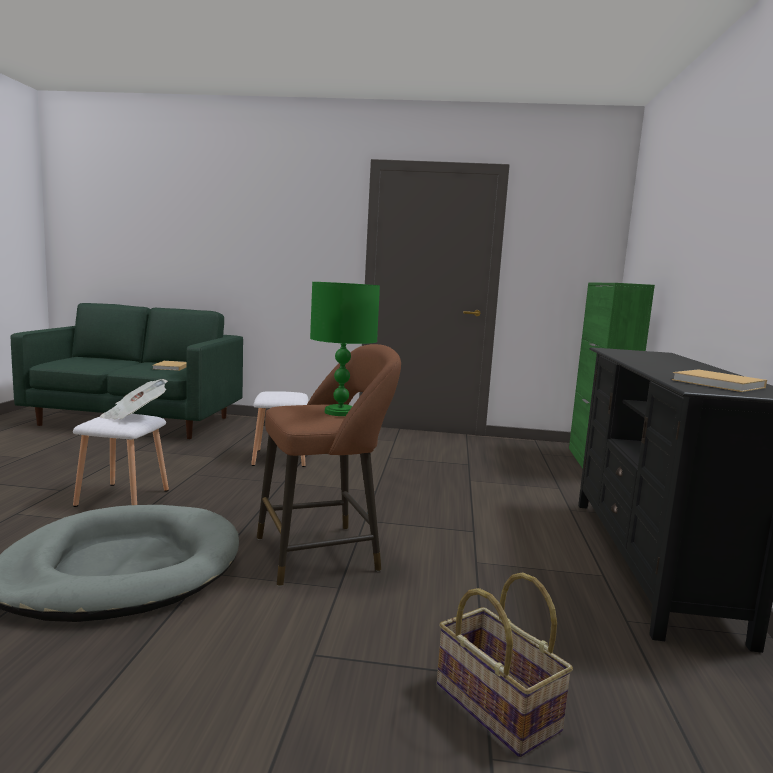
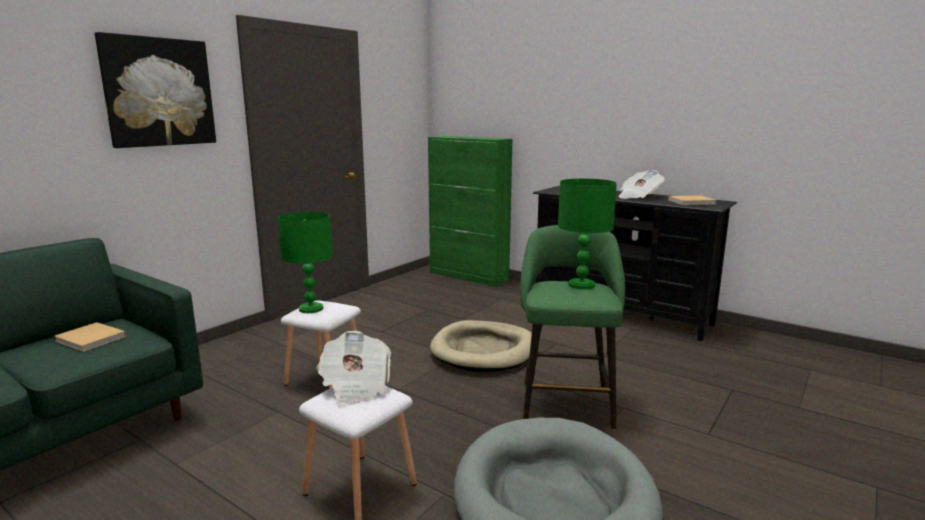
camera: 60 degrees left, 5 degrees up
(276, 392) = (310, 309): none -> green table lamp
(296, 221) = (158, 92): none -> picture
(324, 553) = (566, 401): brown stool -> green stool
(401, 500) = (484, 350): none -> beige dog bed
(494, 707) = (759, 395): basket -> none
(683, 369) = (638, 196): none -> newspaper

